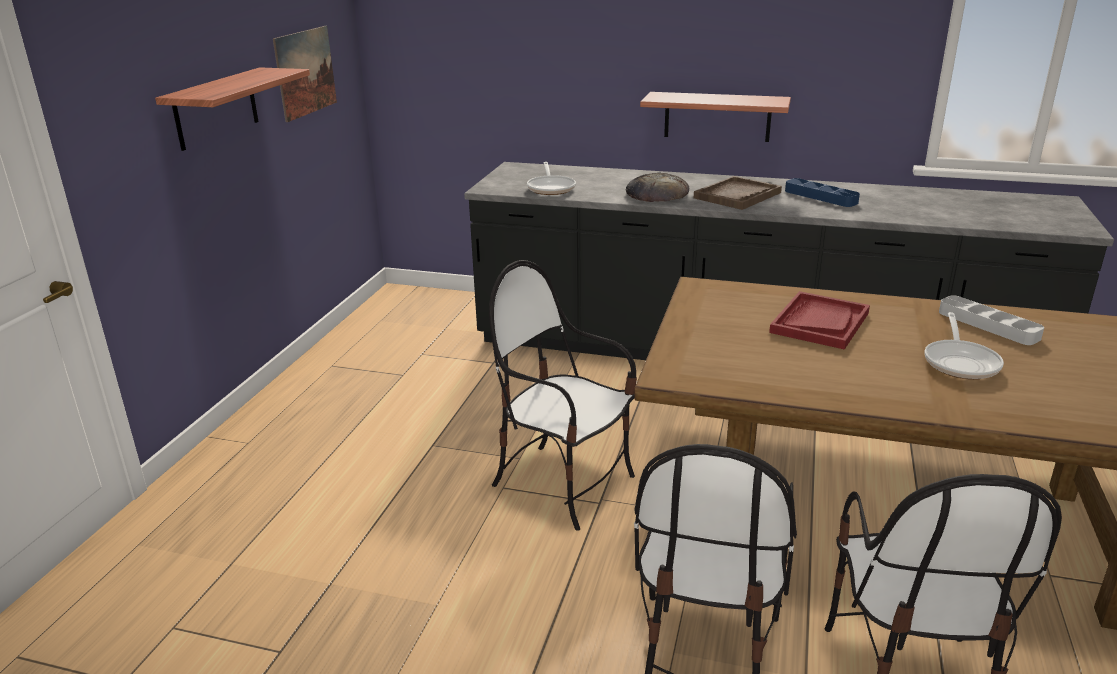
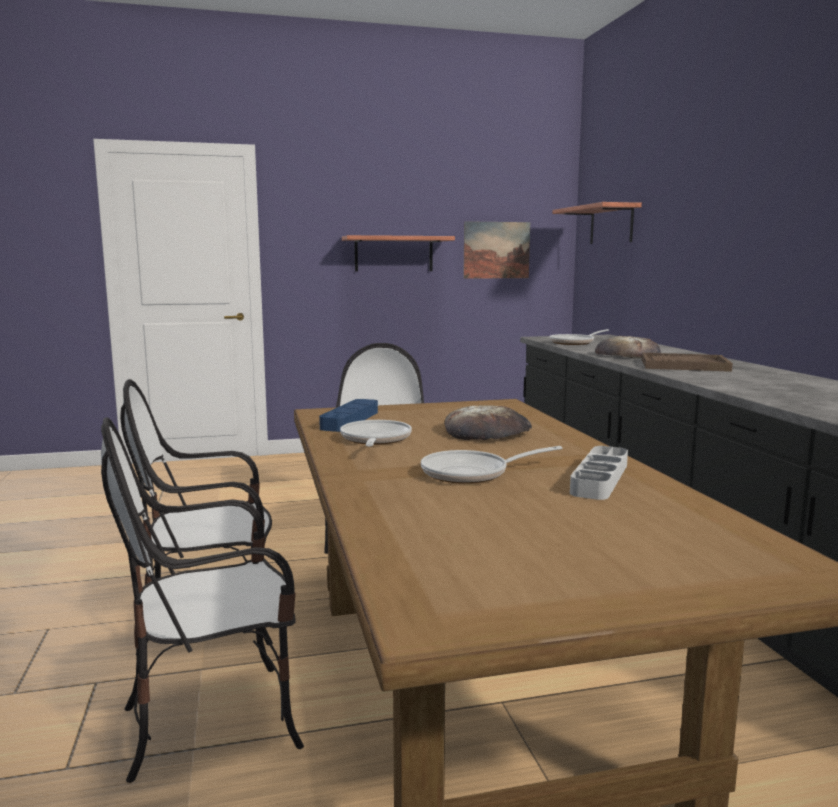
camera: 60 degrees right, 15 degrees down
(717, 116) = (762, 302): shelf -> shelf (611, 225)
(819, 322) = (487, 432): red tray -> bread
(820, 197) = (757, 378): blue tray -> blue tray (350, 420)
(824, 374) = (375, 440): none -> frying pan

